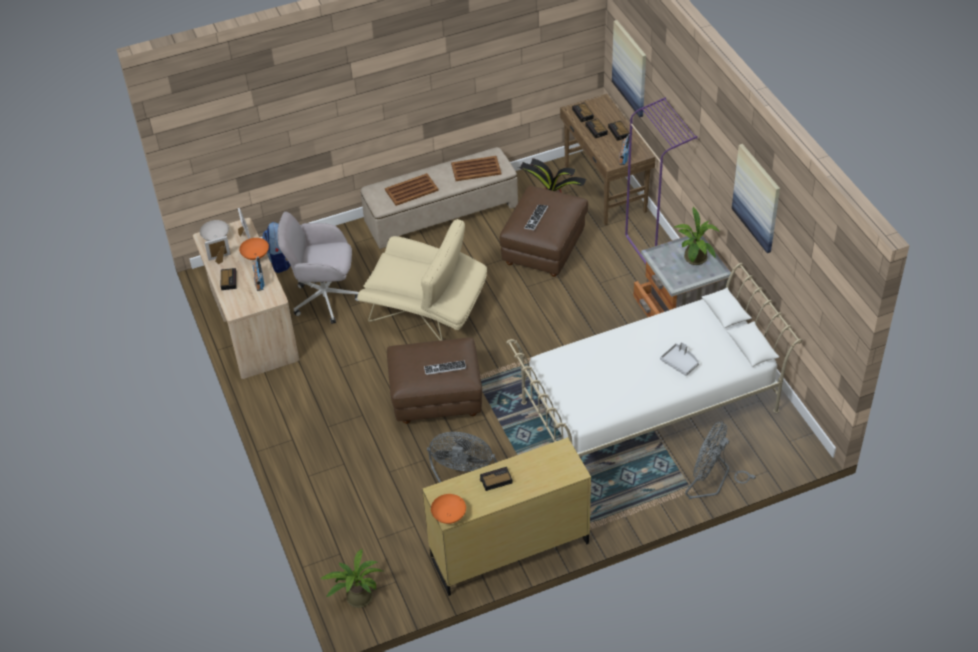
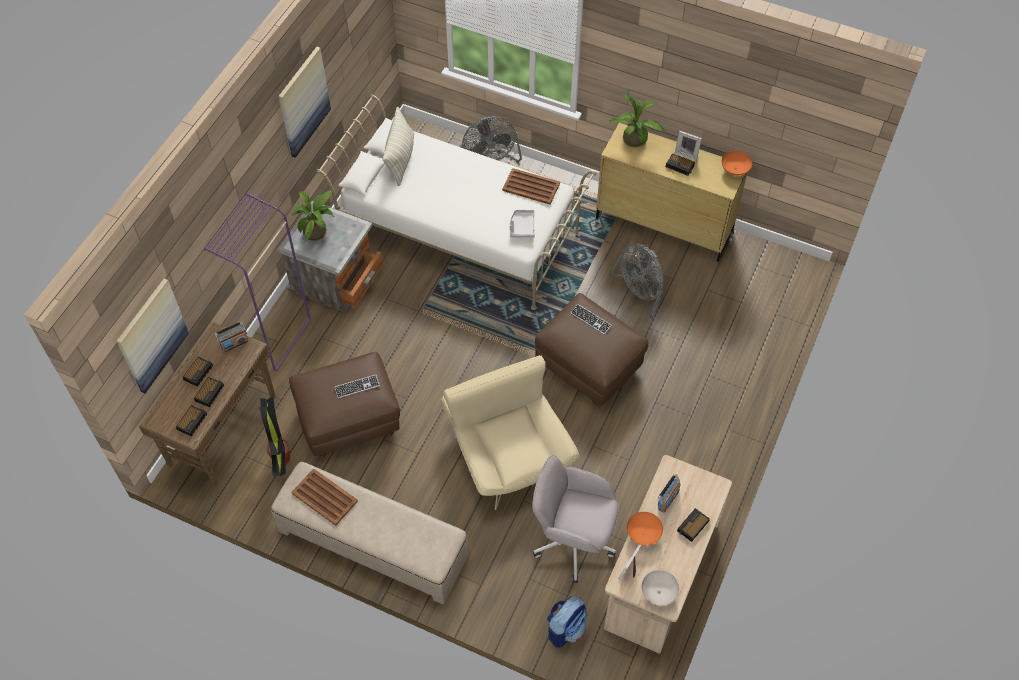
camera: 135 degrees left, 10 degrees up
(220, 260) = (678, 559): picture frame -> picture frame (687, 154)
(324, 300) = (572, 543): grey office chair -> grey office chair turned 150 degrees clockwise
(356, 597) = (792, 277): potted plant -> potted plant (635, 141)
(411, 190) = (405, 529): brown tray -> brown tray (531, 187)
(680, 363) = (446, 168): grey tray -> grey tray (522, 227)
(721, 342) = (400, 158): none -> pillow

